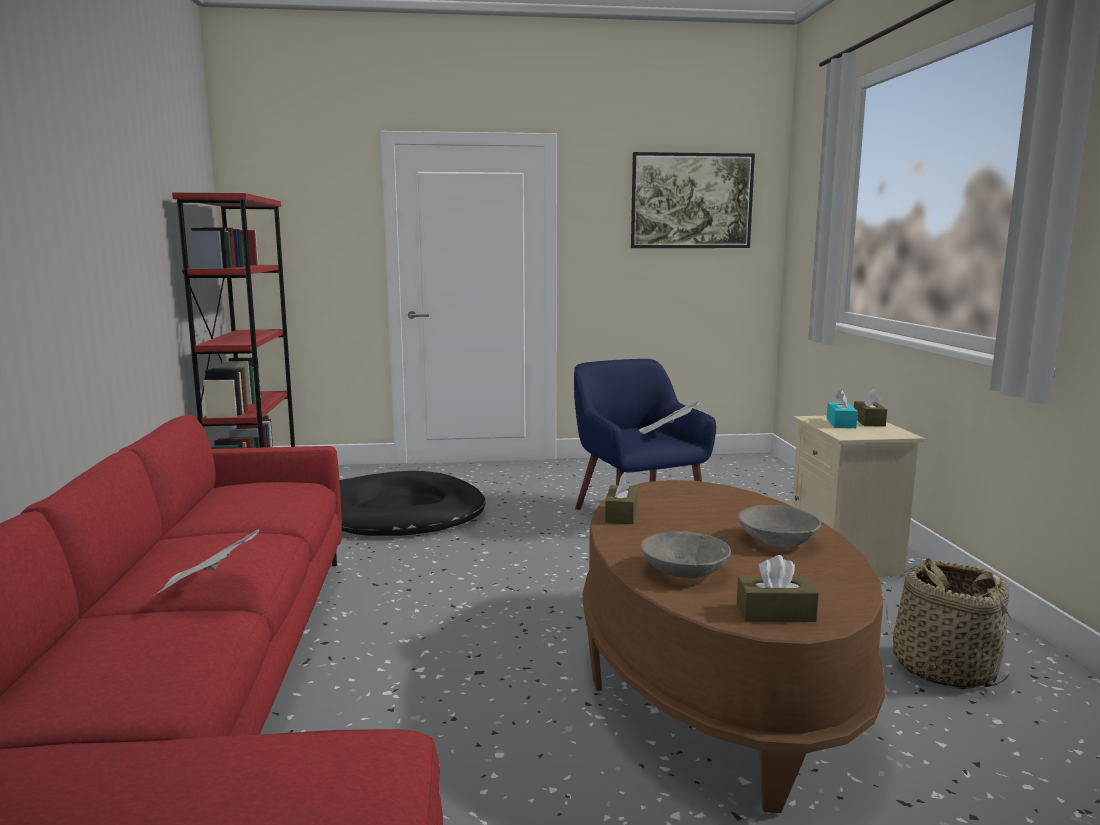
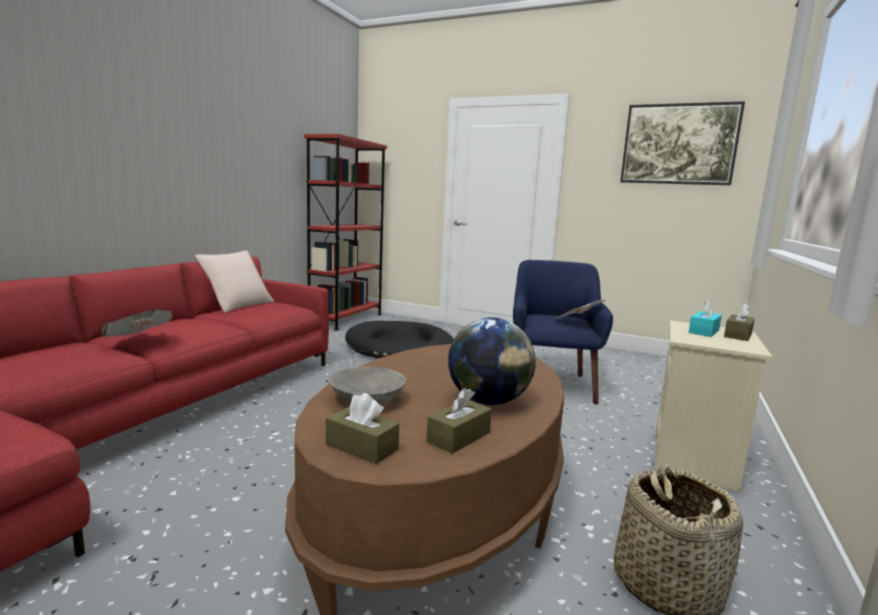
camera: 30 degrees right, 0 degrees up
(205, 500) = (237, 305): none -> beige pillow
(621, 514) = (413, 357): brown tissue box -> brown tissue box (458, 437)
(776, 540) = (488, 401): grey bowl -> globe

